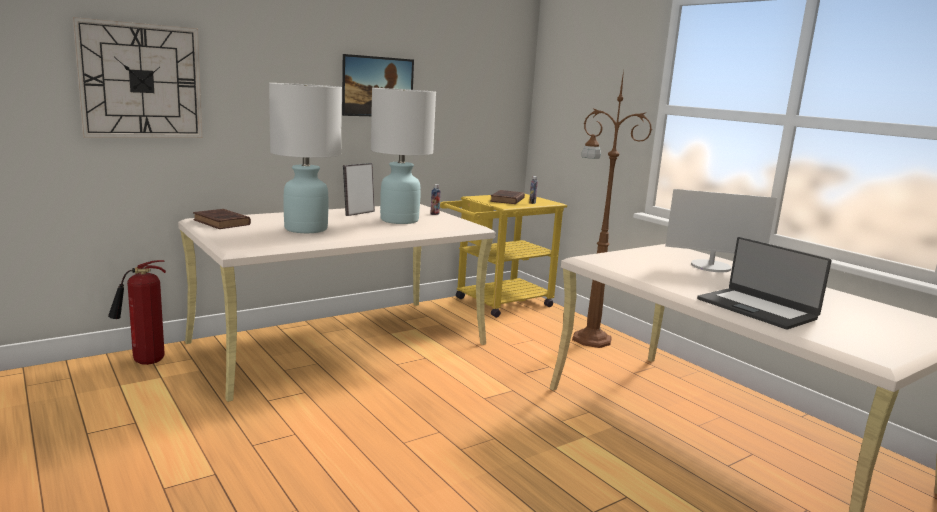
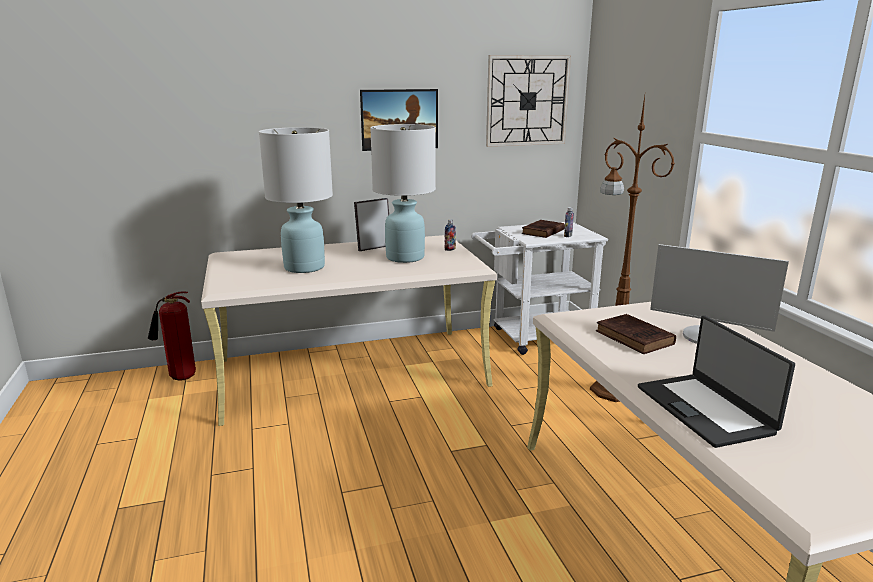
camera: 20 degrees right, 5 degrees up
(141, 81) = (167, 131): wall clock -> wall clock (527, 101)
(222, 223) = (238, 258): brown book -> brown book (636, 338)
(497, 303) = (533, 337): yellow cart -> white cart

